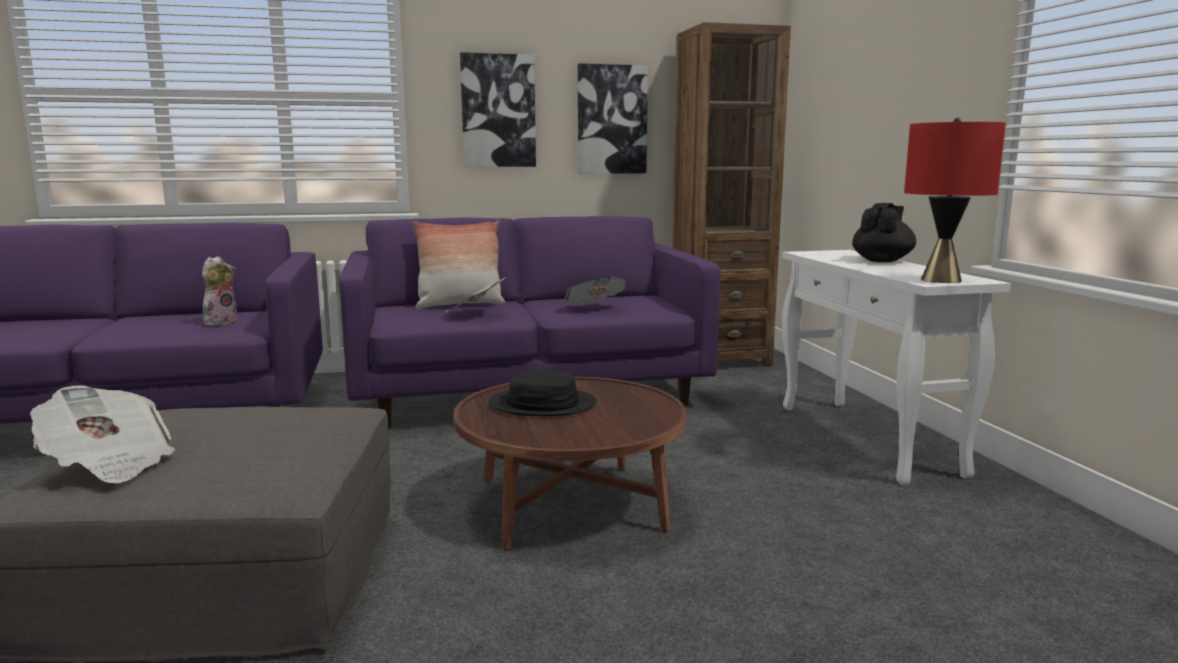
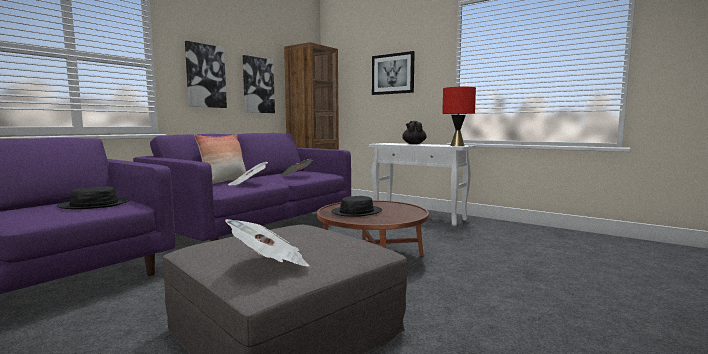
camera: 40 degrees left, 5 degrees down
(221, 322) = (94, 205): plush toy -> black hat
(893, 79) = (393, 74): none -> picture

